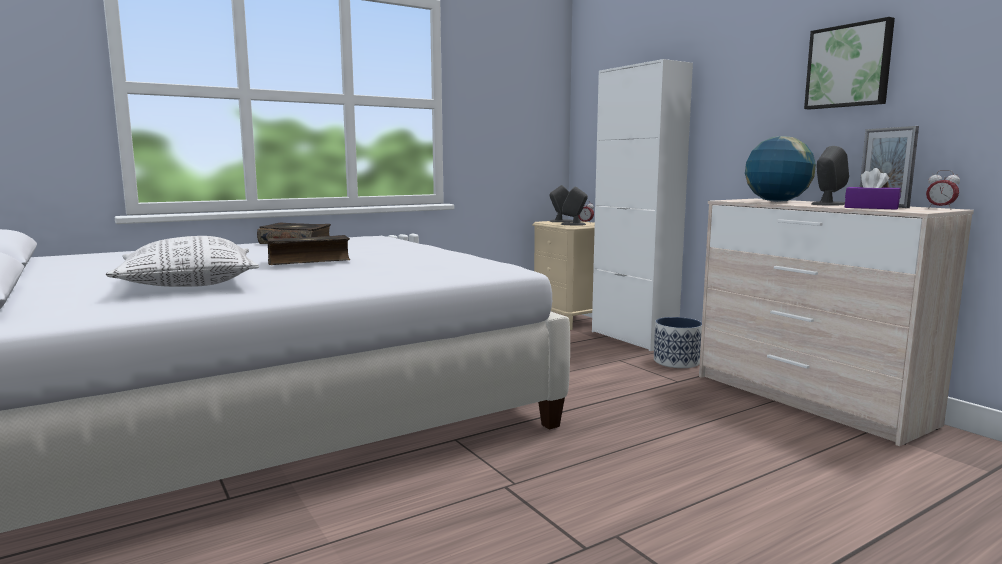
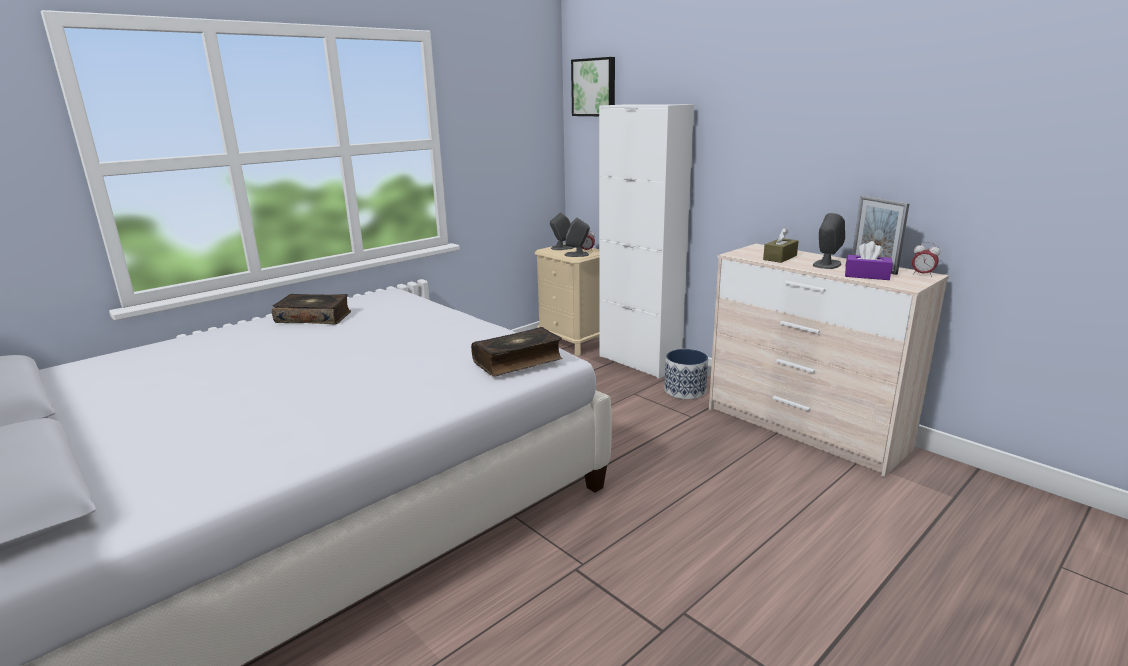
camera: 10 degrees left, 10 degrees up
(189, 284) = (251, 425): pillow -> none
(309, 260) = (352, 363): book -> book (518, 361)
(776, 202) = (780, 257): globe -> brown tissue box
(849, 66) = (845, 131): picture -> picture (595, 87)

